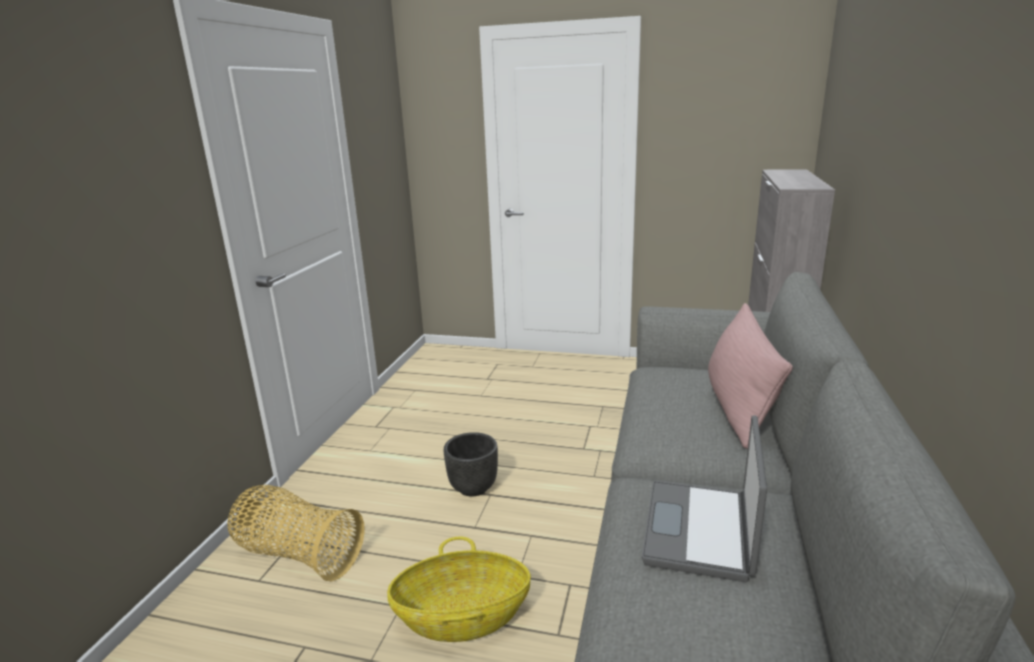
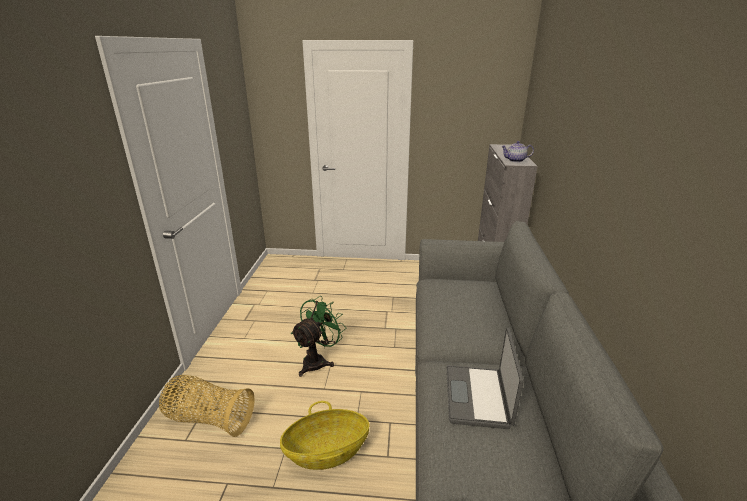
camera: 10 degrees left, 5 degrees up
(472, 487) = (318, 360): black planter -> green fan
(738, 406) = (487, 307): pink pillow -> none
(799, 184) = (515, 160): none -> teapot

